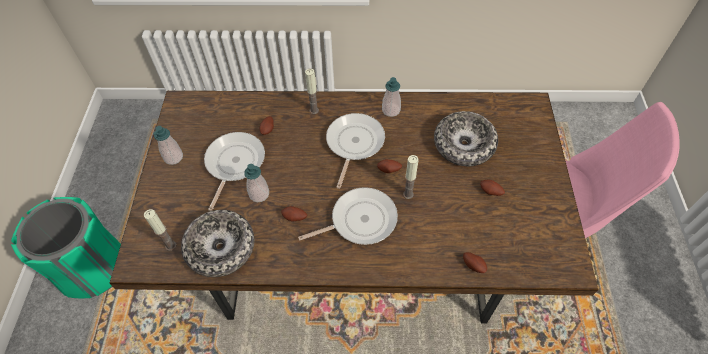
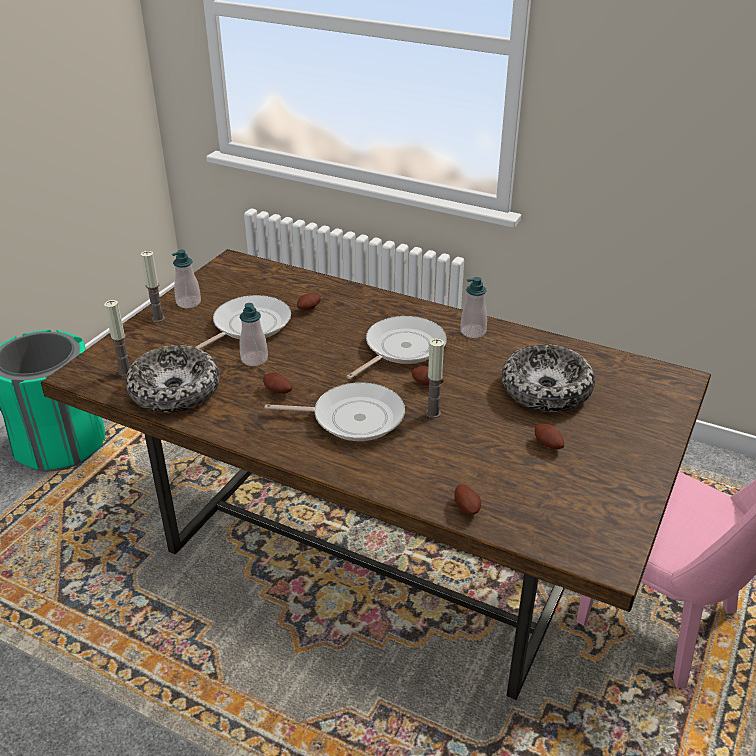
camera: 25 degrees right, 20 degrees down
(314, 110) = (377, 307): candle -> candle (158, 319)

